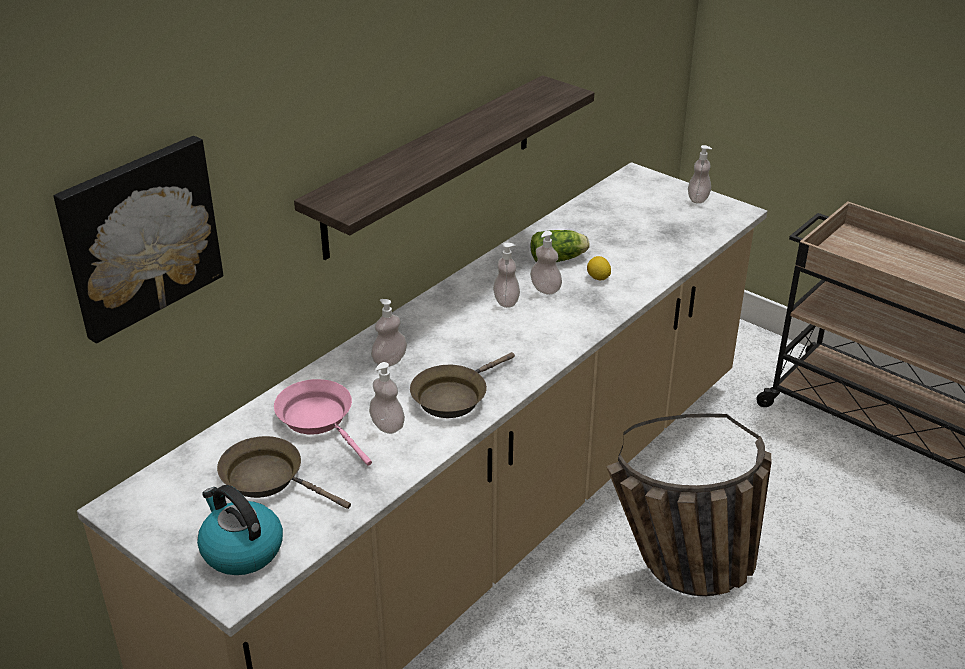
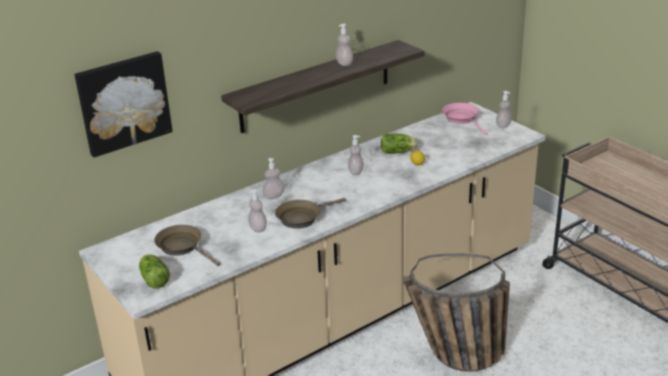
camera: 15 degrees right, 5 degrees down
(241, 550) = (154, 279): kettle -> lettuce
(319, 419) = (222, 221): pink frying pan -> pink frying pan (462, 119)
(545, 289) = (382, 167): soap dispenser -> soap dispenser (344, 63)

